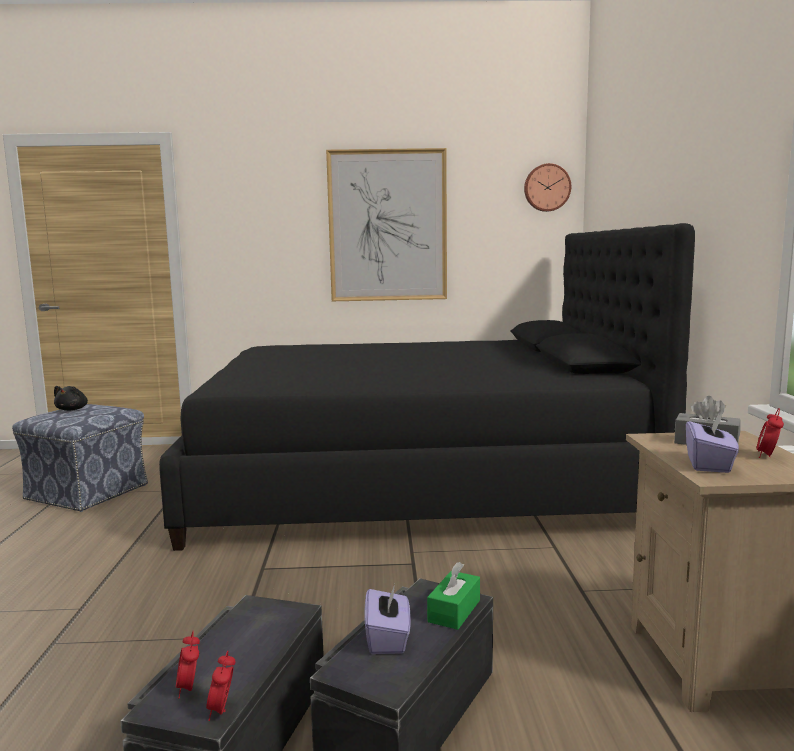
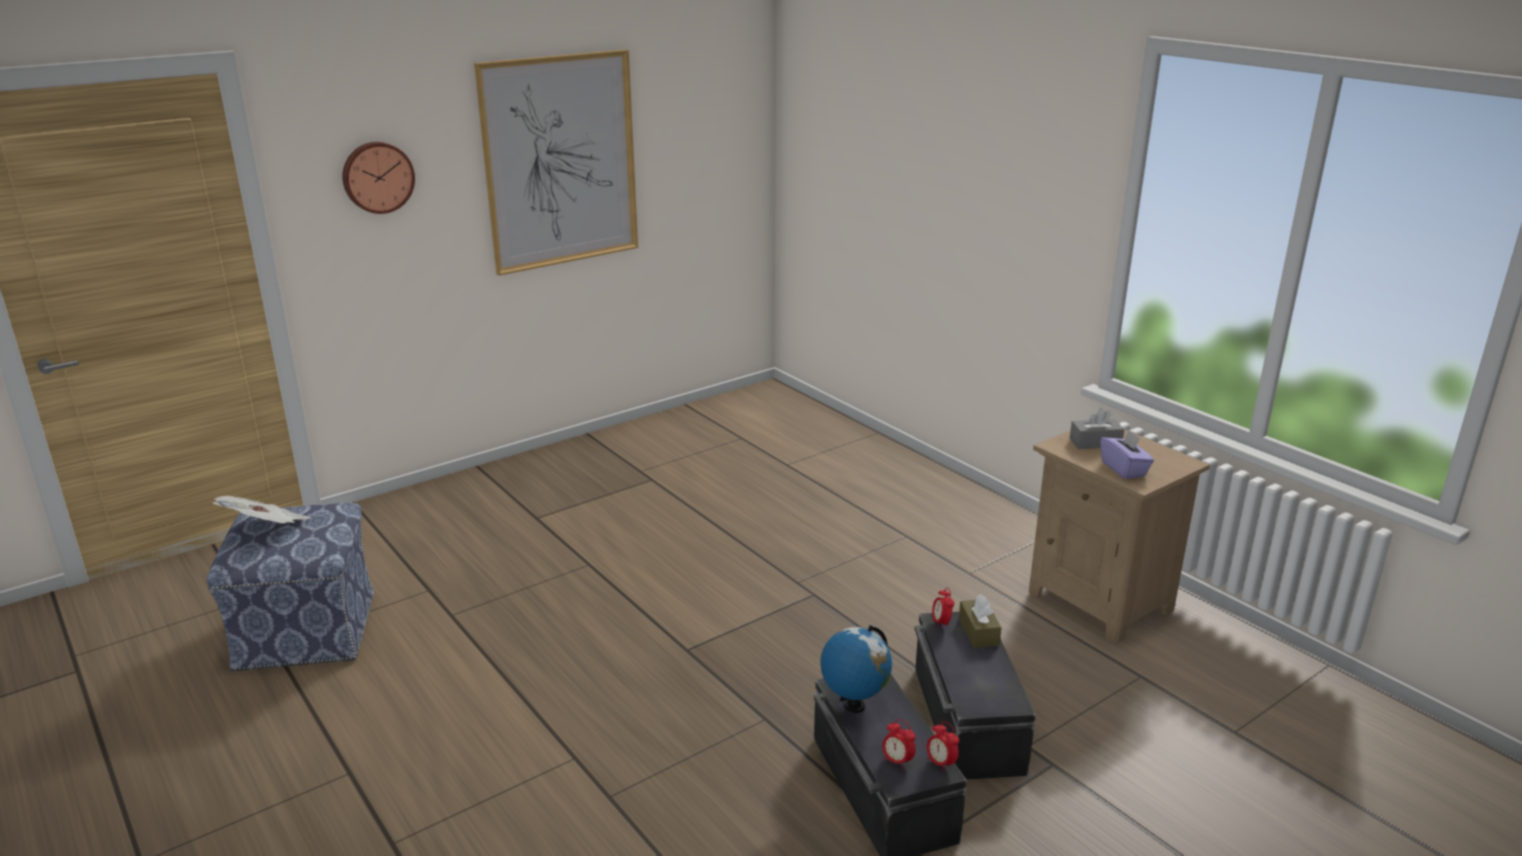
camera: 35 degrees left, 15 degrees up
(73, 409) = (266, 529): black plush toy -> newspaper
(239, 625) = (854, 705): none -> globe
(388, 639) = (966, 671): purple tissue box -> none
(416, 483) = (696, 496): black bed -> none
(454, 611) = (978, 632): green tissue box -> brown tissue box
(547, 188) = (739, 91): wall clock -> wall clock (377, 177)
(767, 456) = (1144, 449): alarm clock -> alarm clock (941, 623)

